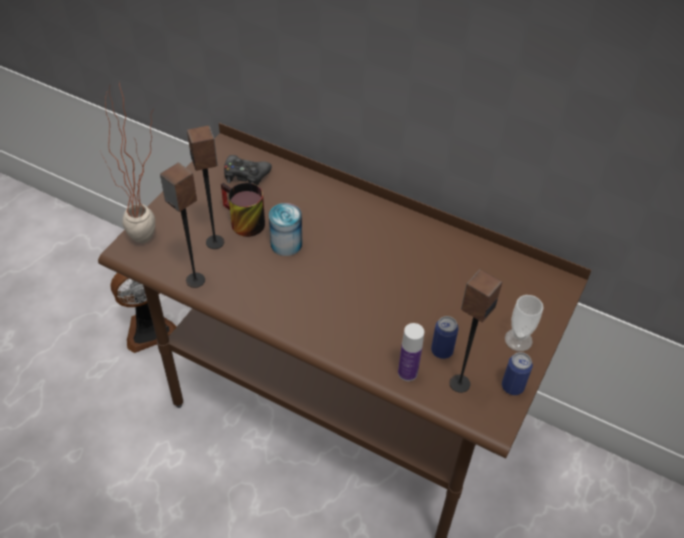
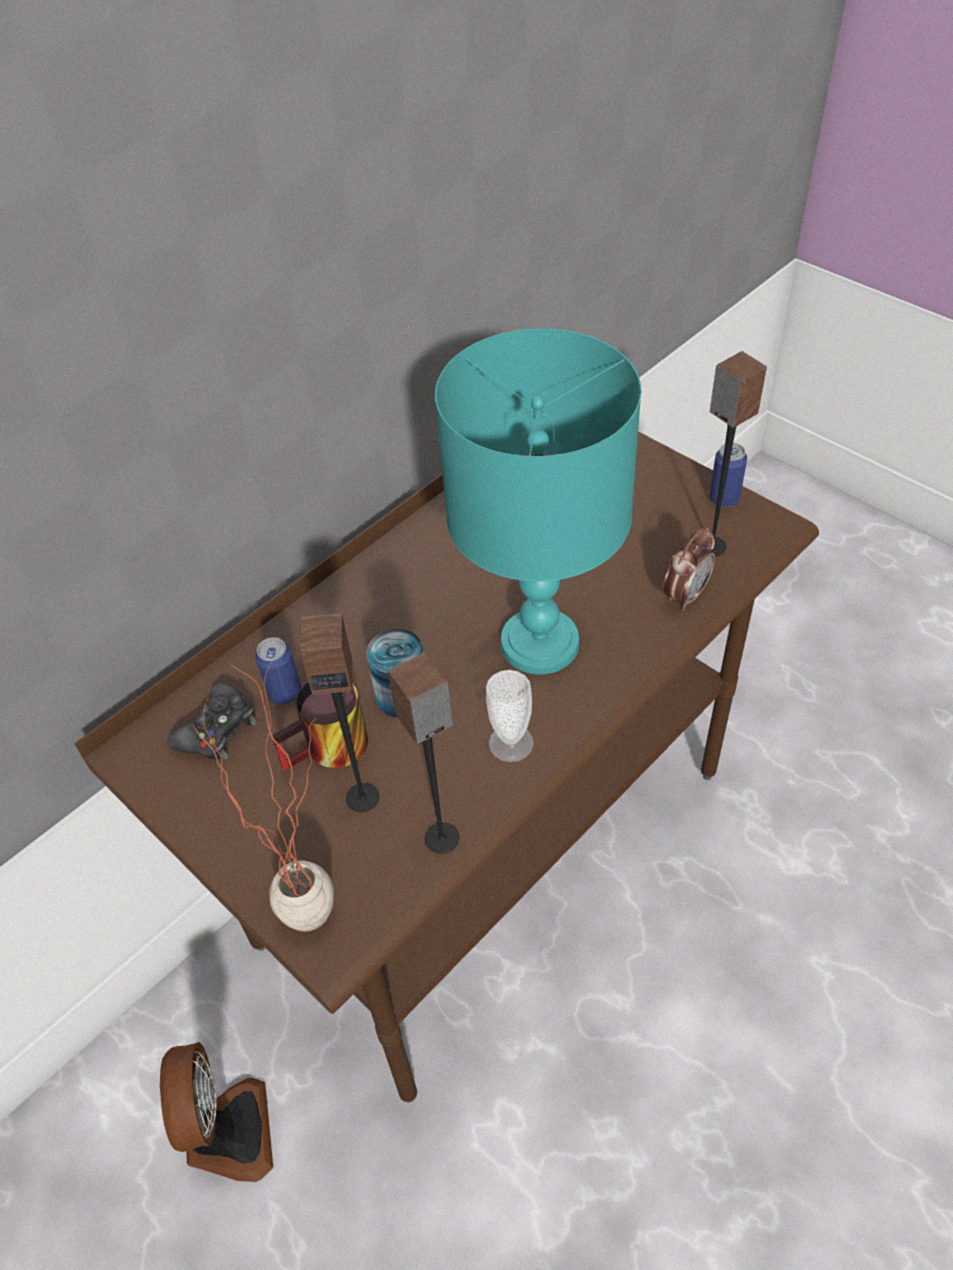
camera: 70 degrees left, 0 degrees up
(341, 300) = (540, 644): none -> turquoise table lamp
(407, 372) = (685, 595): bottle -> alarm clock
(442, 351) = (655, 553): can -> can (285, 693)
(518, 340) = (652, 477): cup -> cup (511, 743)

